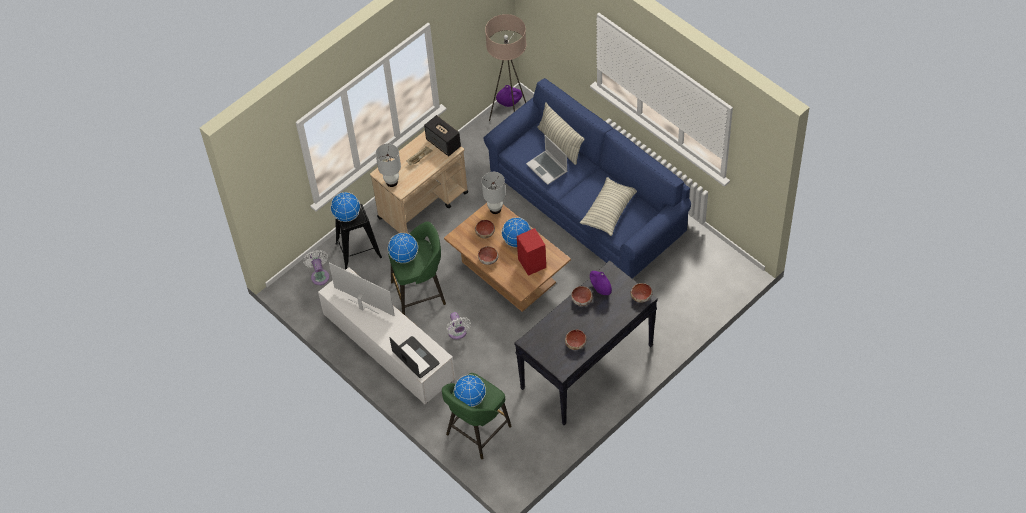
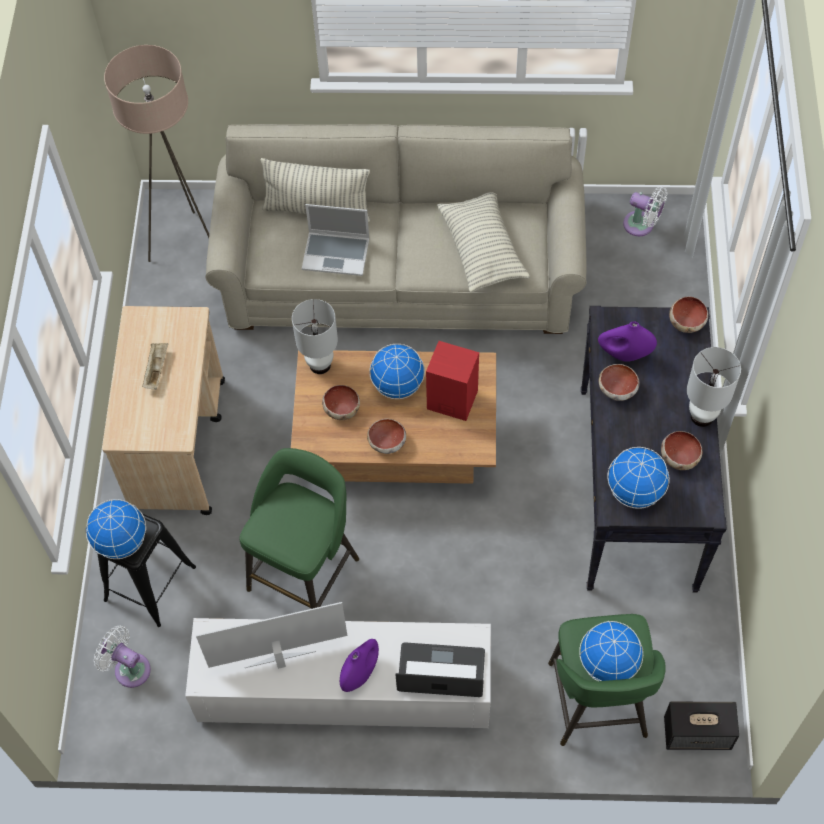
camera: 45 degrees left, 5 degrees up
(392, 182) = (151, 435): white table lamp -> white table lamp (702, 416)
(404, 256) = (280, 532): globe -> globe (635, 490)
(443, 143) = (169, 322): speaker -> speaker (698, 733)
(458, 333) = (419, 585): white fan -> white fan (642, 225)
(509, 103) = (153, 218): purple vase -> purple vase (360, 673)
(588, 204) = (401, 273): blue sofa -> beige sofa

